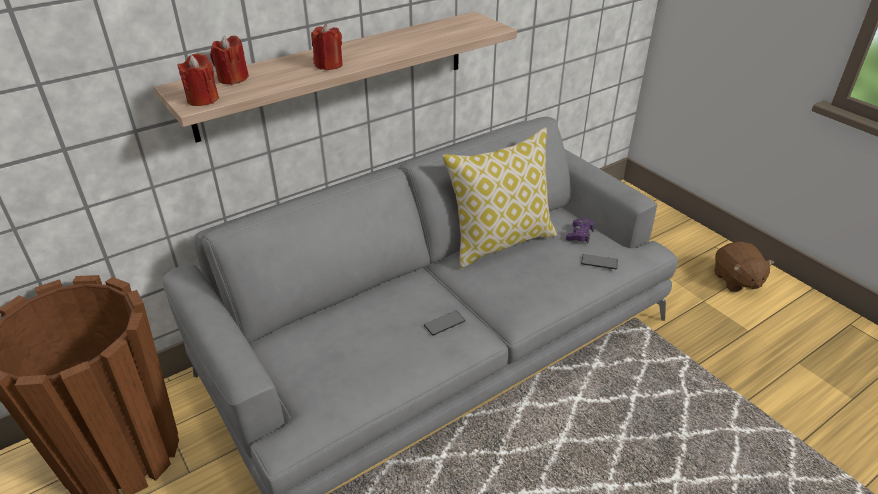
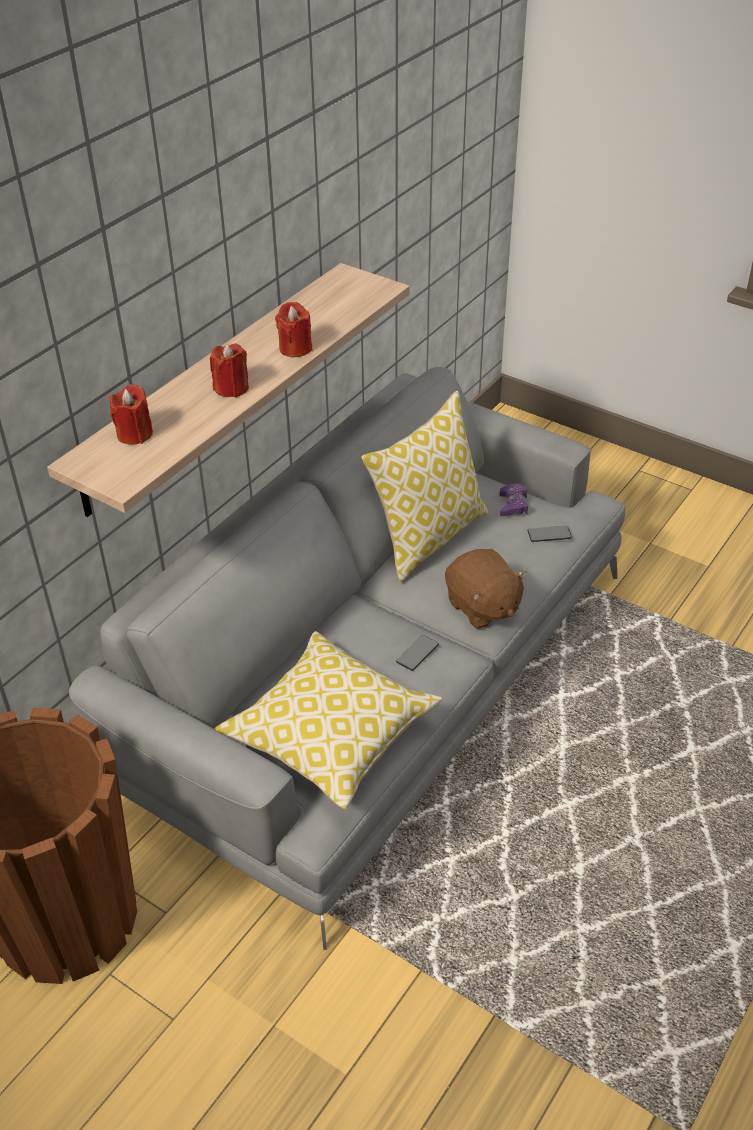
camera: 20 degrees left, 5 degrees up
(203, 99) = (127, 473): red candle -> red candle (295, 348)
(340, 366) = (330, 734): none -> pillow
(736, 280) = (676, 508): brown plush toy -> brown plush toy (482, 607)

